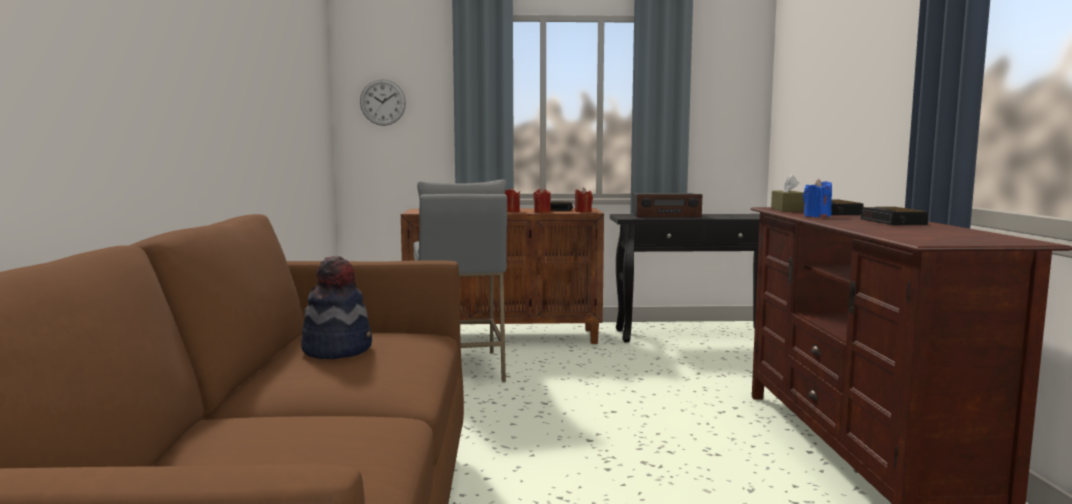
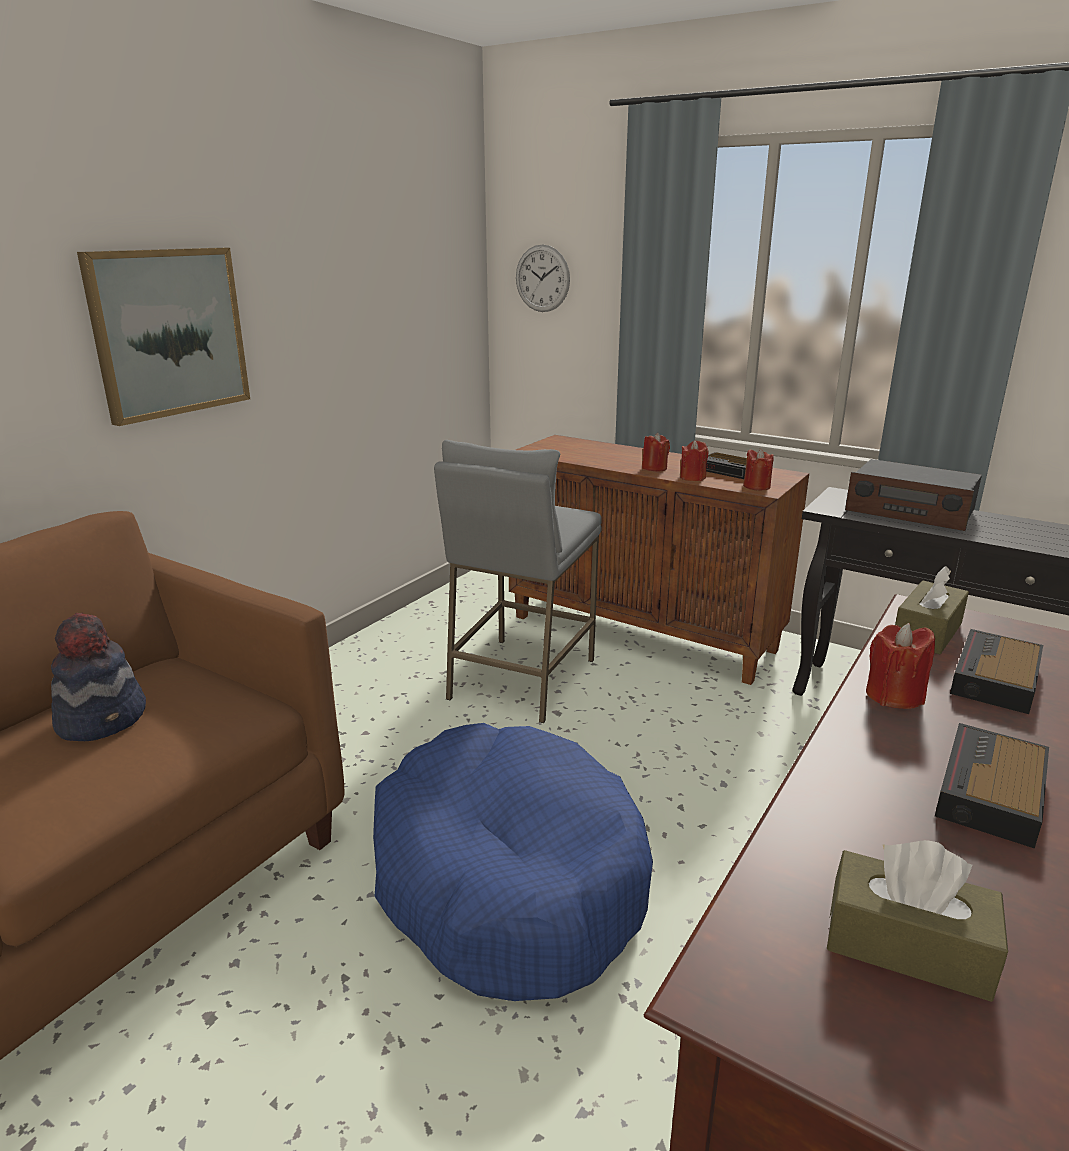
camera: 35 degrees right, 15 degrees up
(226, 94) = (169, 332): none -> picture
(587, 438) = (507, 879): none -> blue dog bed
(817, 216) = (894, 695): blue candle -> red candle
(943, 234) = (907, 946): none -> brown tissue box

